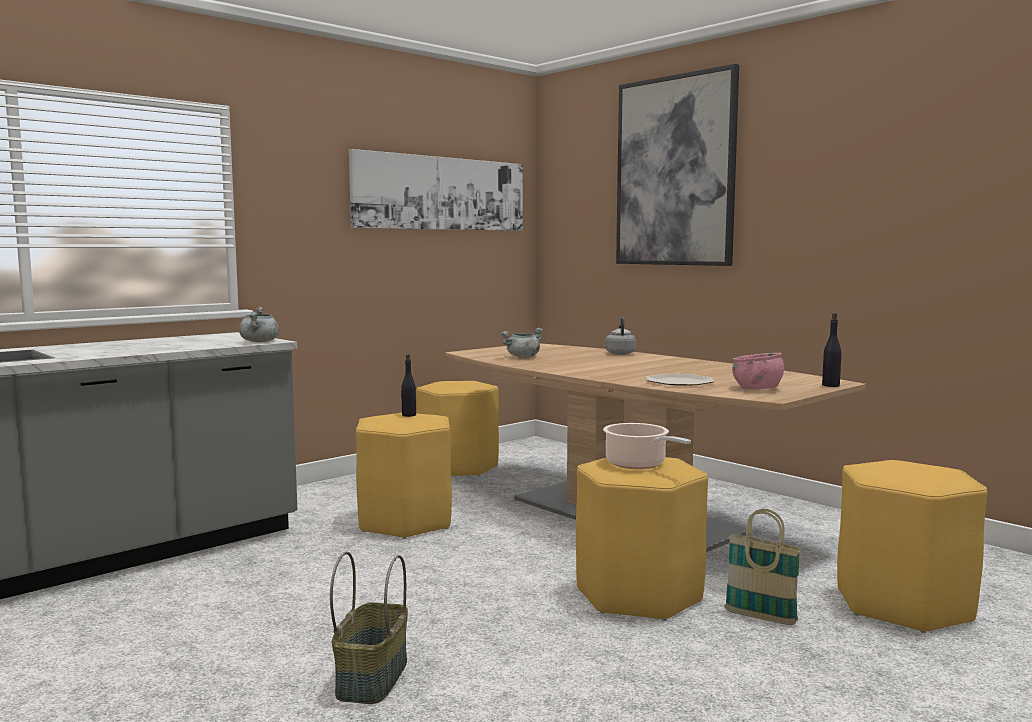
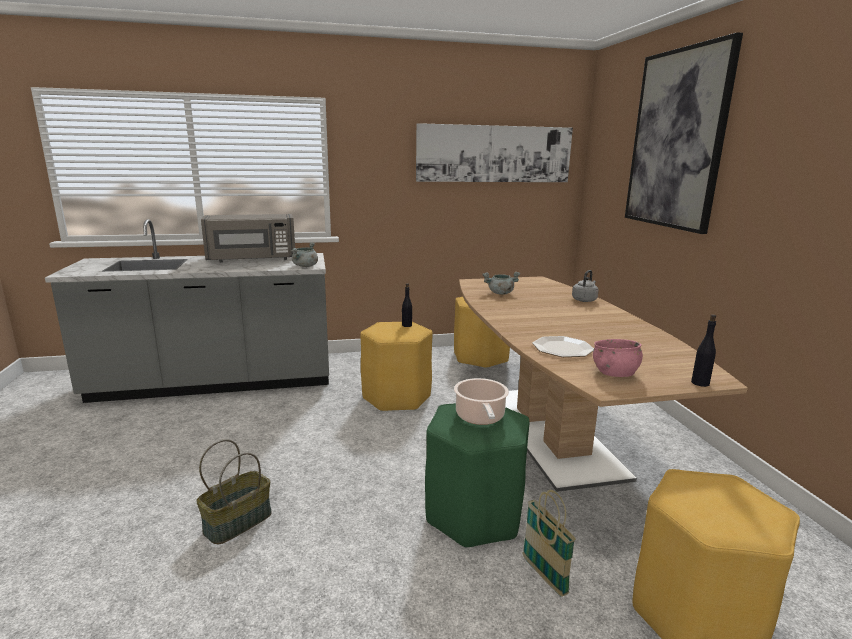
camera: 30 degrees right, 10 degrees up
(150, 342) = (252, 259): none -> grey microwave
(637, 594) = (473, 514): yellow stool -> green stool

